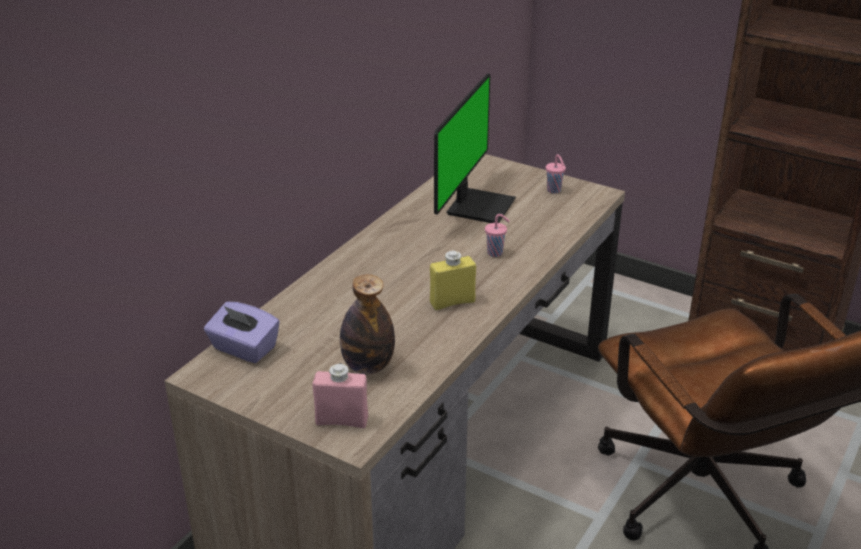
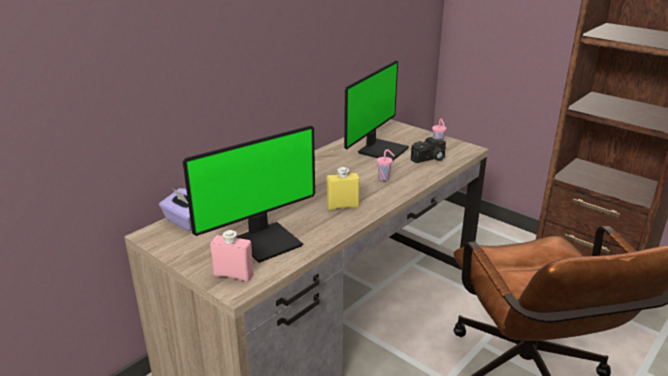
camera: 10 degrees right, 5 degrees down
(368, 366) = (267, 241): bottle -> monitor
(549, 215) = (430, 159): none -> camera

